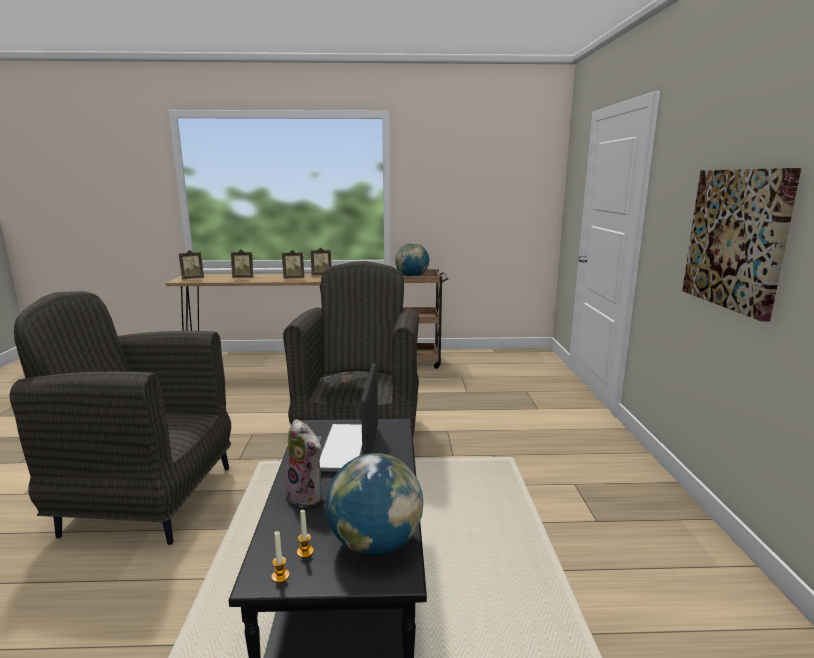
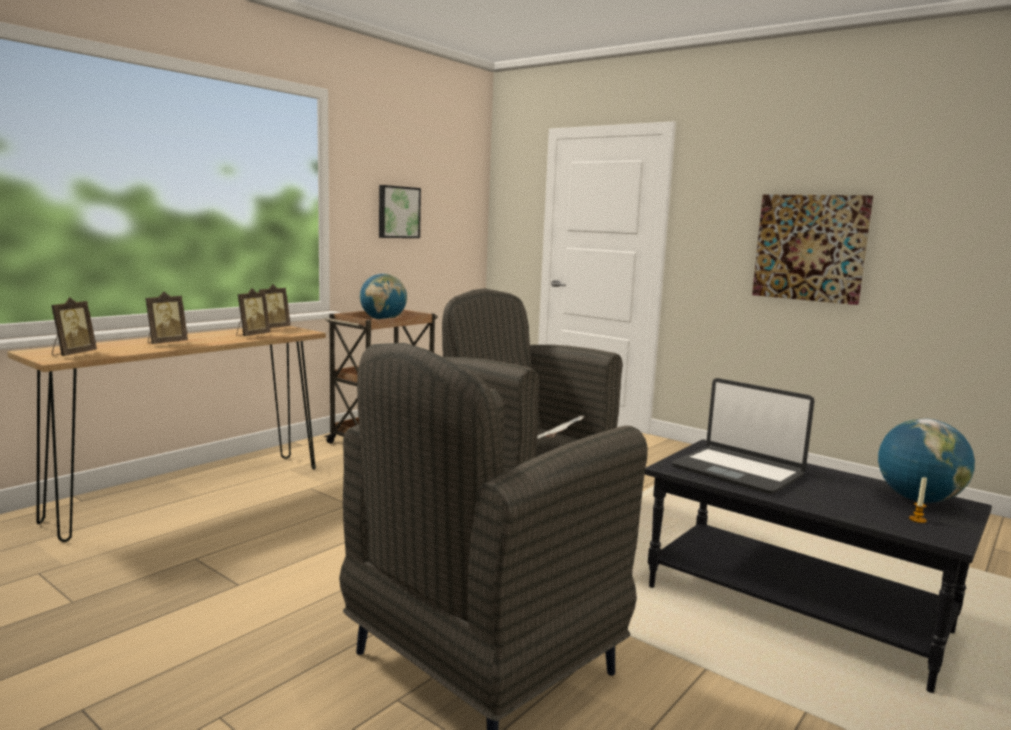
camera: 50 degrees left, 5 degrees down
(280, 576) = (949, 533): candle -> none
(307, 495) = (821, 499): plush toy -> none
(456, 196) = (398, 212): none -> picture

